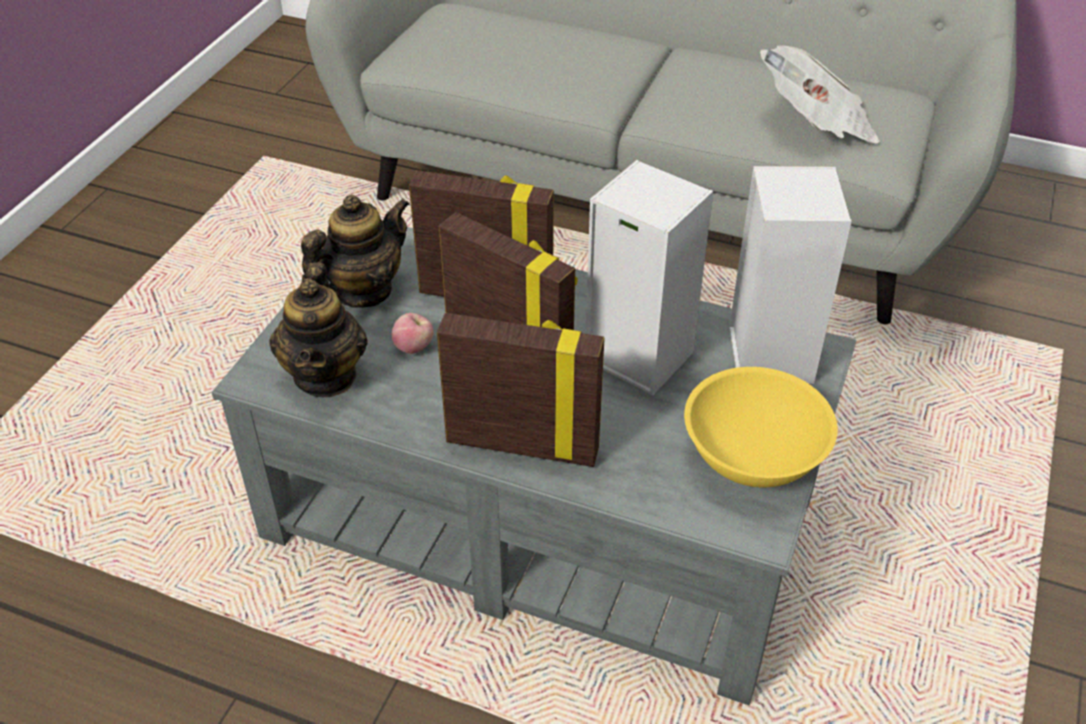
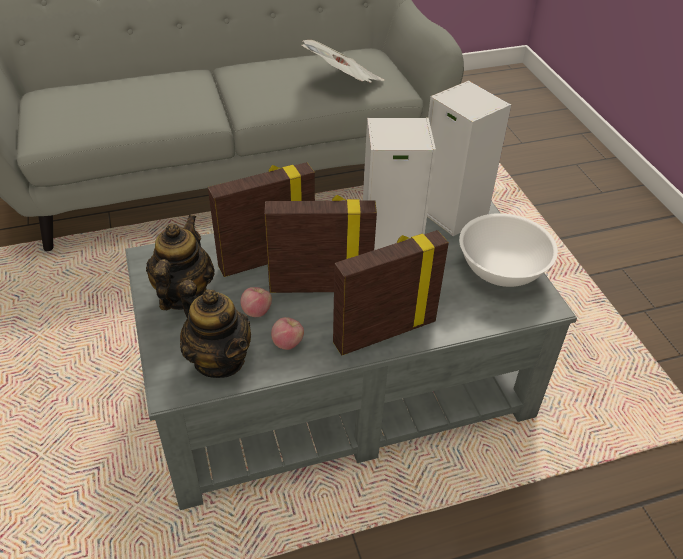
camera: 40 degrees left, 0 degrees up
(408, 397) = (287, 343): none -> apple
(754, 456) = (502, 269): yellow bowl -> white bowl

